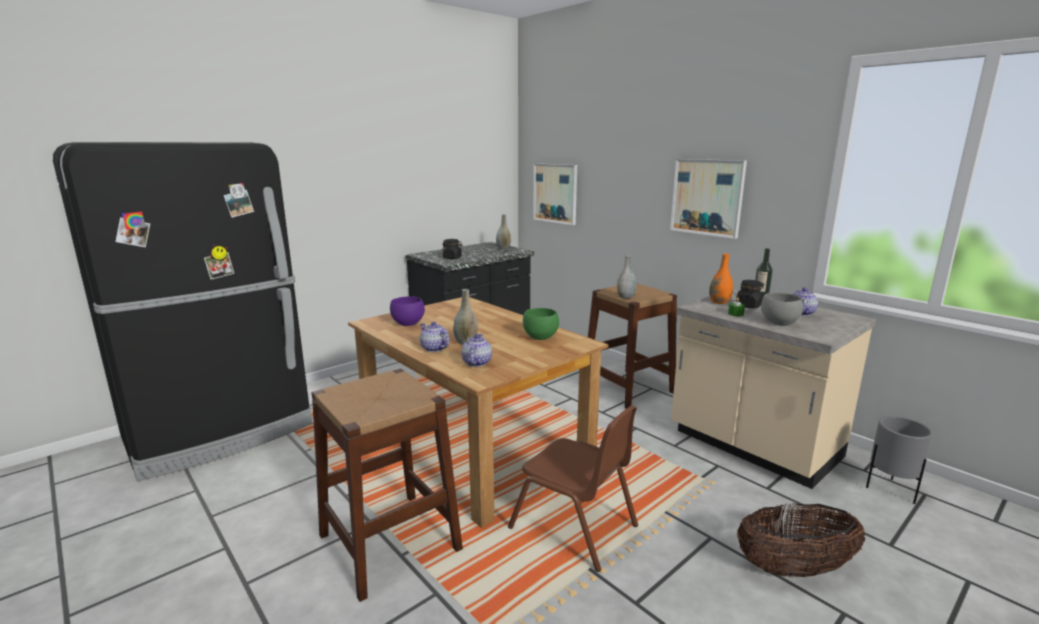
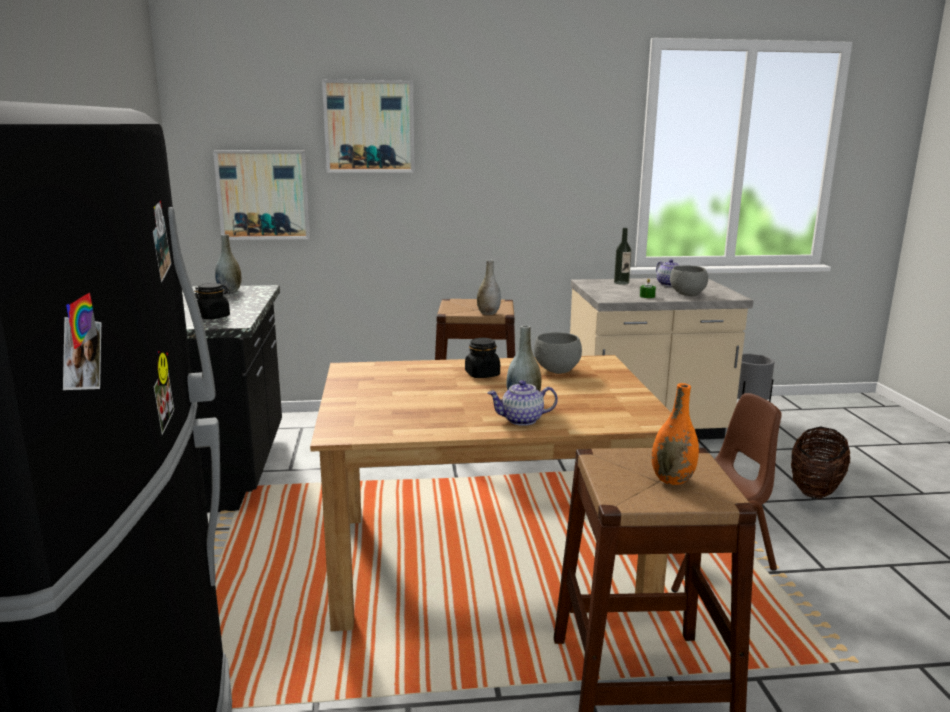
camera: 55 degrees left, 0 degrees up
(407, 324) = (394, 414): purple bowl -> none
(476, 362) = (600, 412): teapot -> none
(540, 337) = (557, 371): green bowl -> grey bowl
(707, 197) = (515, 182): picture -> picture (369, 127)
(719, 302) = (607, 291): orange vase -> orange vase (672, 479)
(748, 306) = (630, 288): black jar -> black jar (482, 374)

